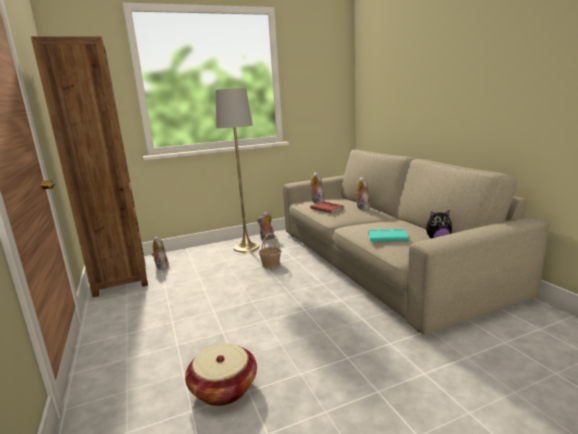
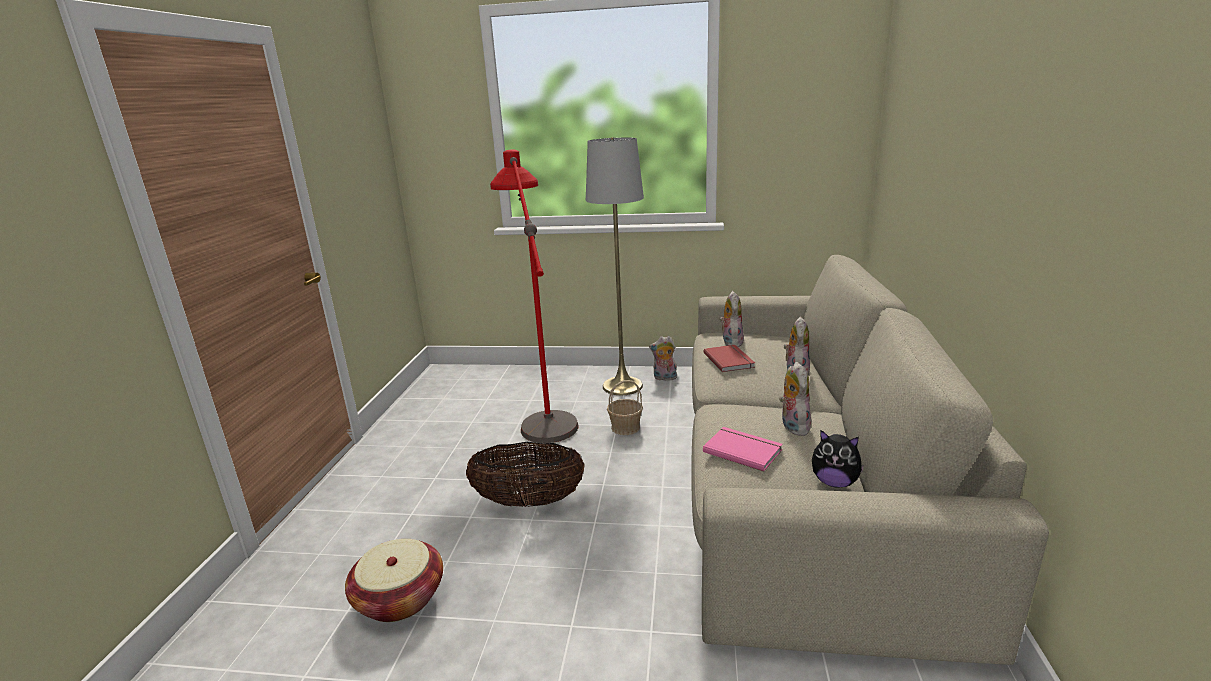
camera: 30 degrees right, 5 degrees up
(121, 279) = (439, 394): brown bookcase -> none
(161, 266) = (495, 388): plush toy -> plush toy (792, 426)
(208, 269) = (543, 409): none -> red floor lamp
(253, 313) = (529, 501): none -> basket
(387, 236) = (743, 450): turquoise book -> pink book

